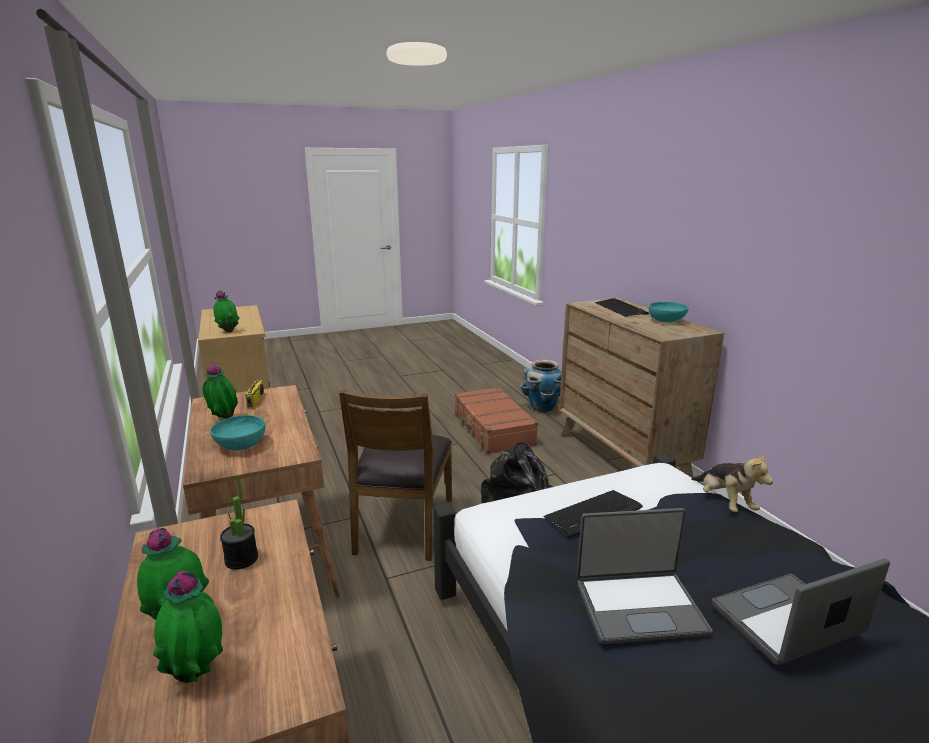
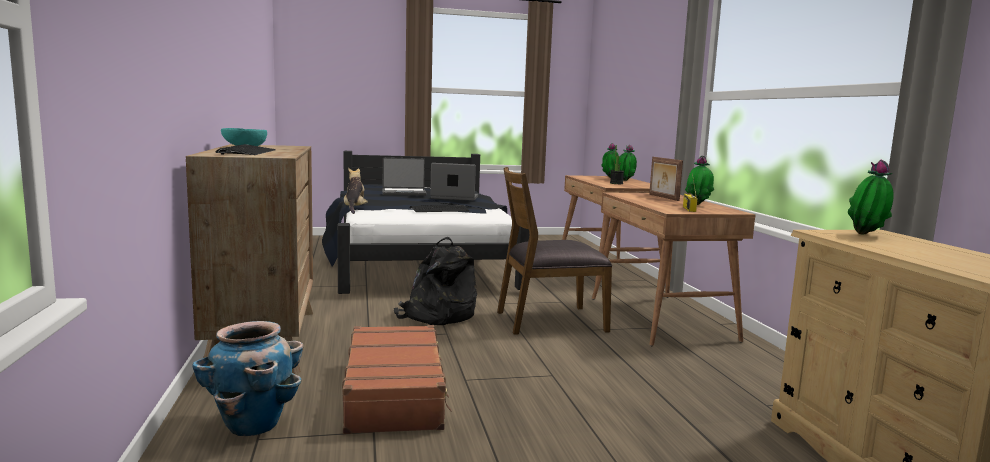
camera: 170 degrees left, 10 degrees down
(240, 445) = (663, 197): turquoise bowl -> picture frame
(403, 525) = (549, 321): brown chair -> brown chair turned 120 degrees counterclockwise

